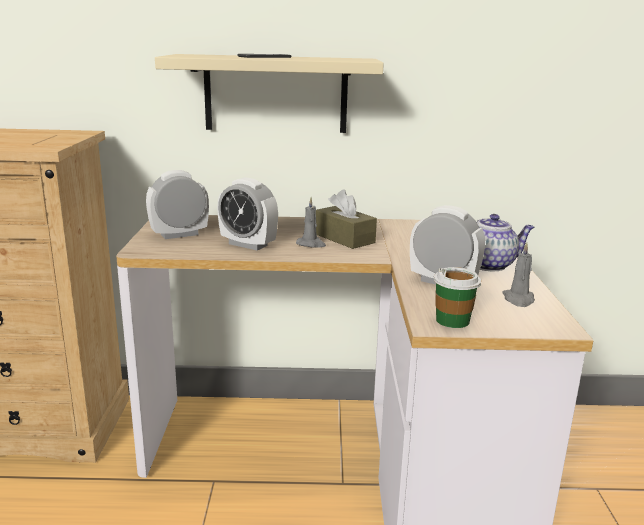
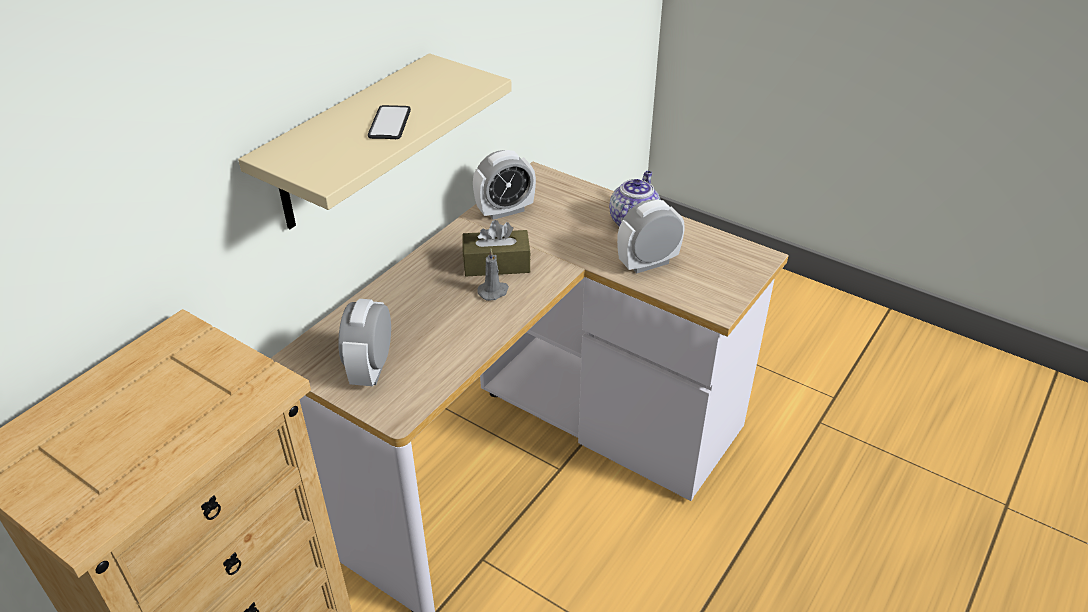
camera: 55 degrees left, 20 degrees up
(248, 244) = (454, 332): alarm clock -> alarm clock (505, 211)
(453, 320) = (719, 297): cup -> none
(518, 300) = (708, 247): grey candle -> none

